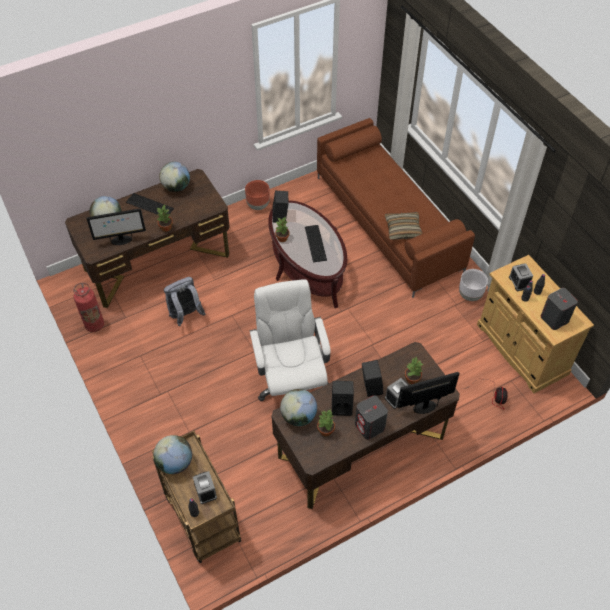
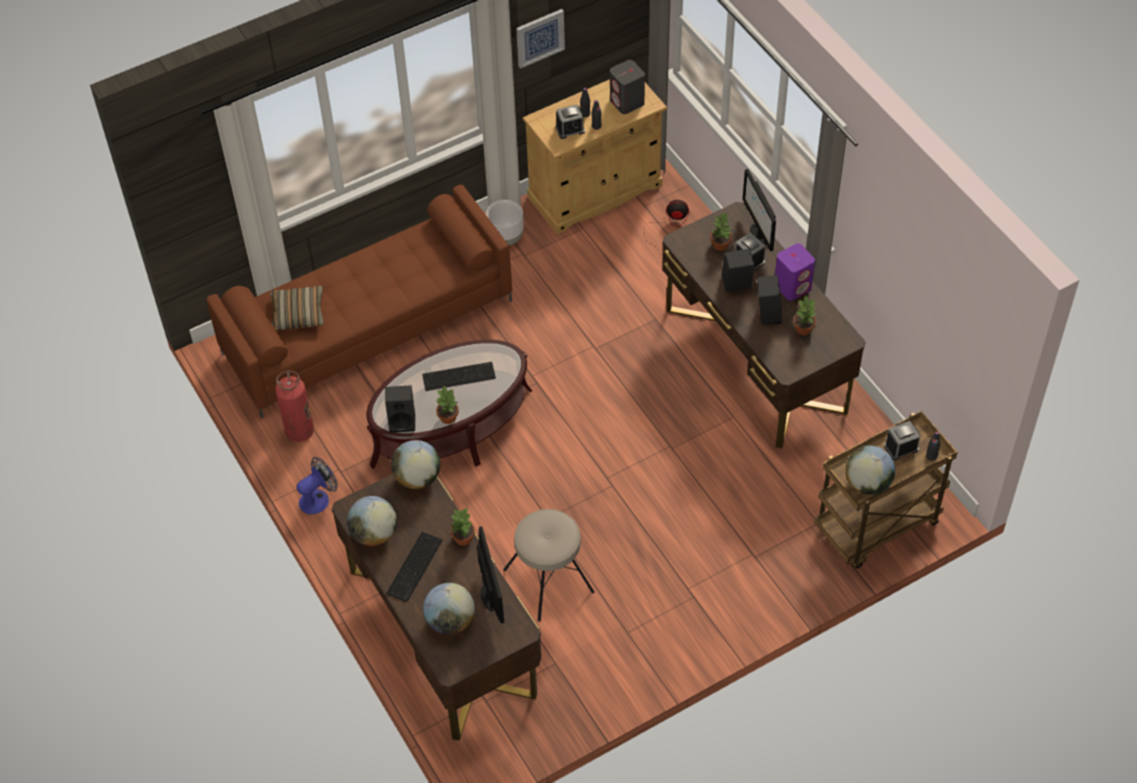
camera: 90 degrees left, 0 degrees up
(94, 325) = (572, 706): fire extinguisher -> fire extinguisher (300, 431)
(185, 315) = (549, 580): grey backpack -> beige stool
(258, 205) = (318, 498): brown planter -> fan
(291, 382) = (663, 439): white office chair -> none
(298, 416) = (786, 357): globe -> globe (417, 478)
(370, 427) = (793, 286): grey speaker -> purple speaker
(403, 230) = (432, 274): pillow -> pillow (298, 313)
(560, 219) = (539, 37): none -> picture

